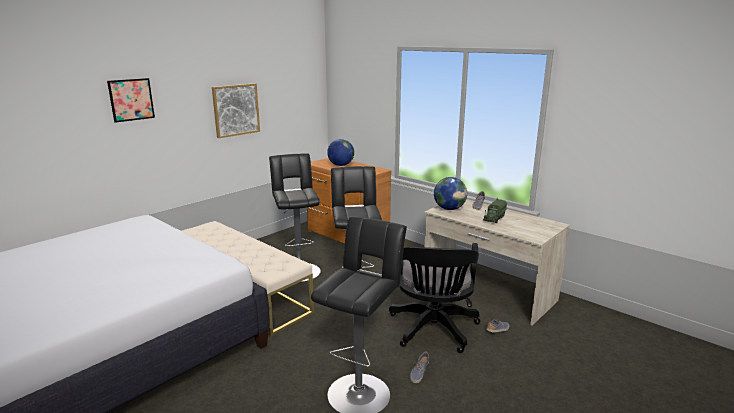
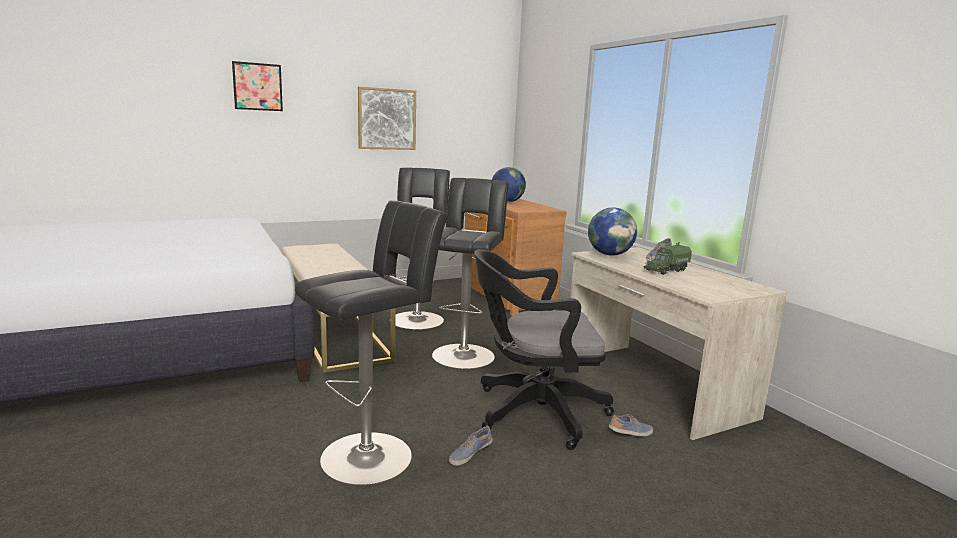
camera: 20 degrees right, 5 degrees down
(433, 330) = (533, 412): black office chair -> black office chair turned 60 degrees clockwise

